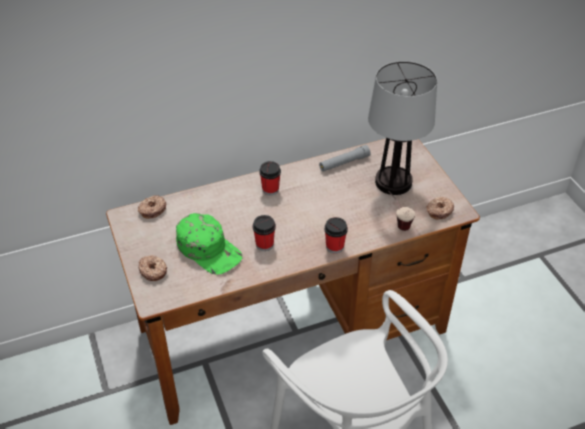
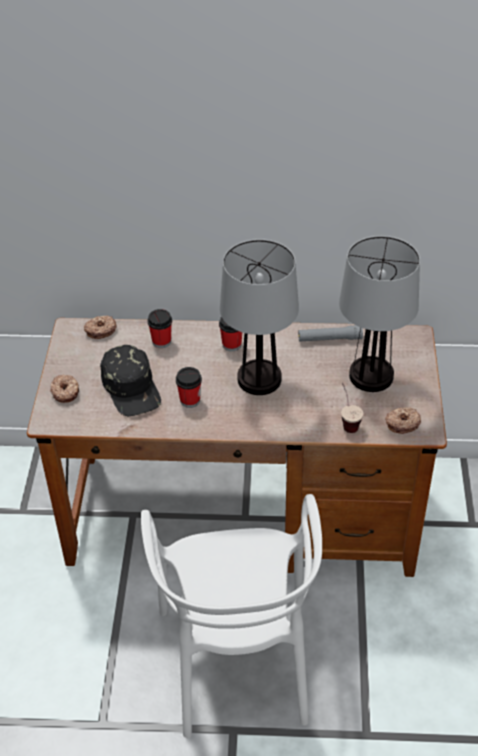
camera: 25 degrees right, 0 degrees up
(209, 249) = (132, 387): green cap -> black cap
(309, 211) = (258, 380): none -> table lamp
(334, 247) = (261, 426): cup -> cup (161, 341)

